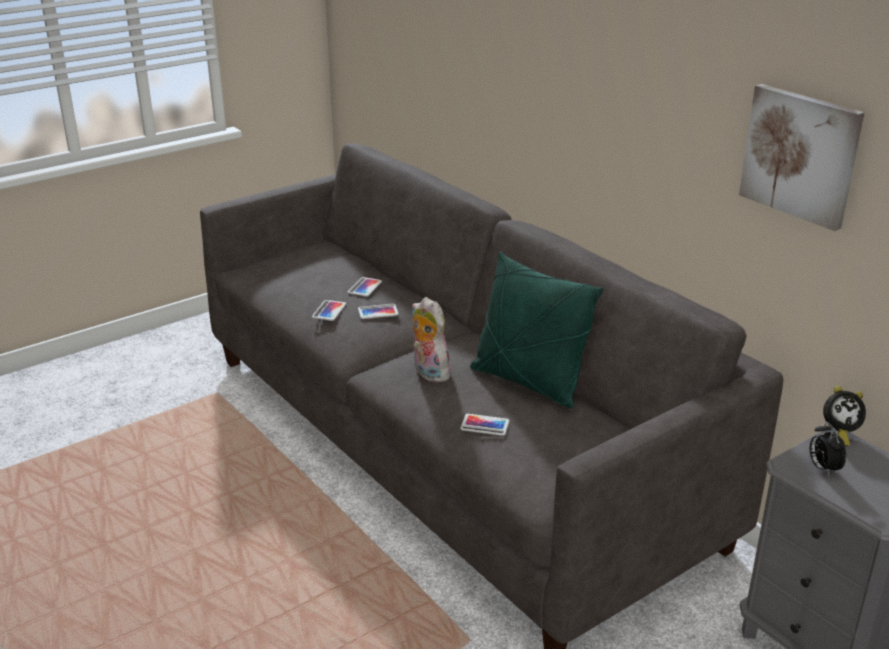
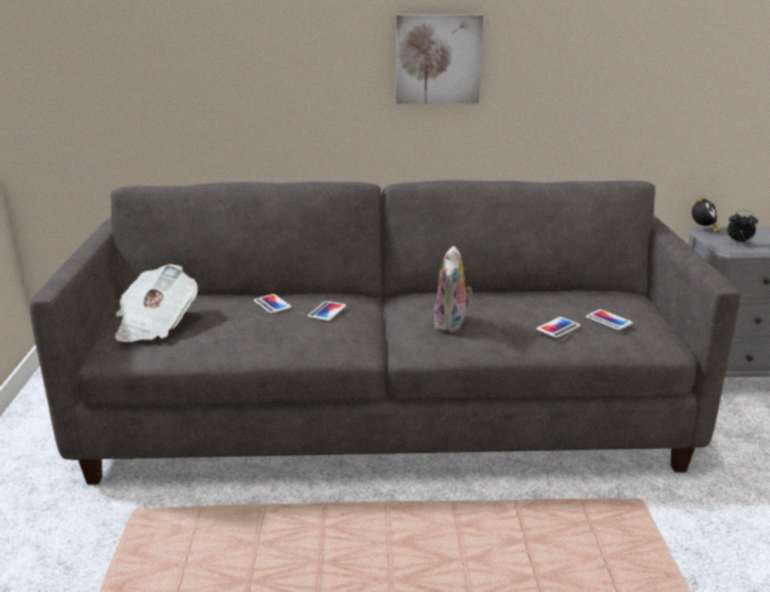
camera: 55 degrees left, 5 degrees down
(290, 265) = (155, 325): none -> newspaper
(329, 311) = (291, 329): phone -> phone (608, 320)
(428, 373) = (451, 325): plush toy -> plush toy turned 75 degrees counterclockwise
(528, 382) = (510, 297): green pillow -> none
(801, 155) = (641, 48): picture -> picture (438, 59)

